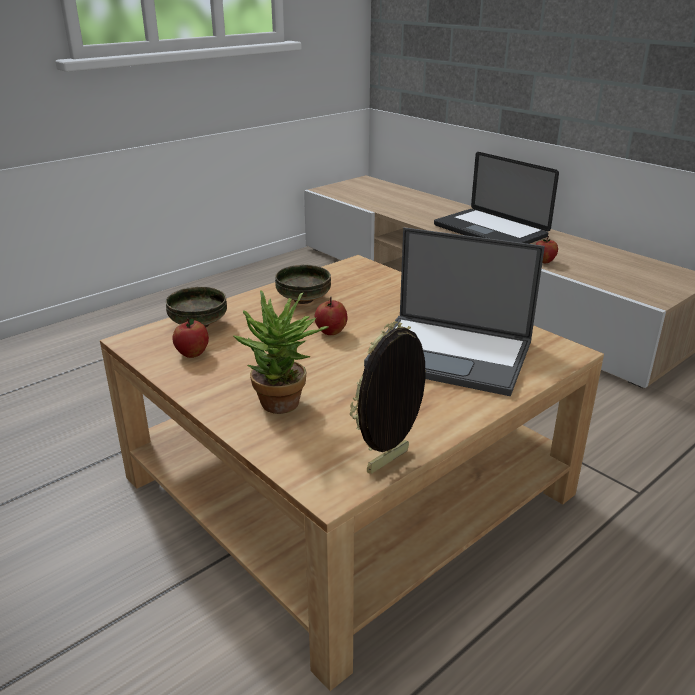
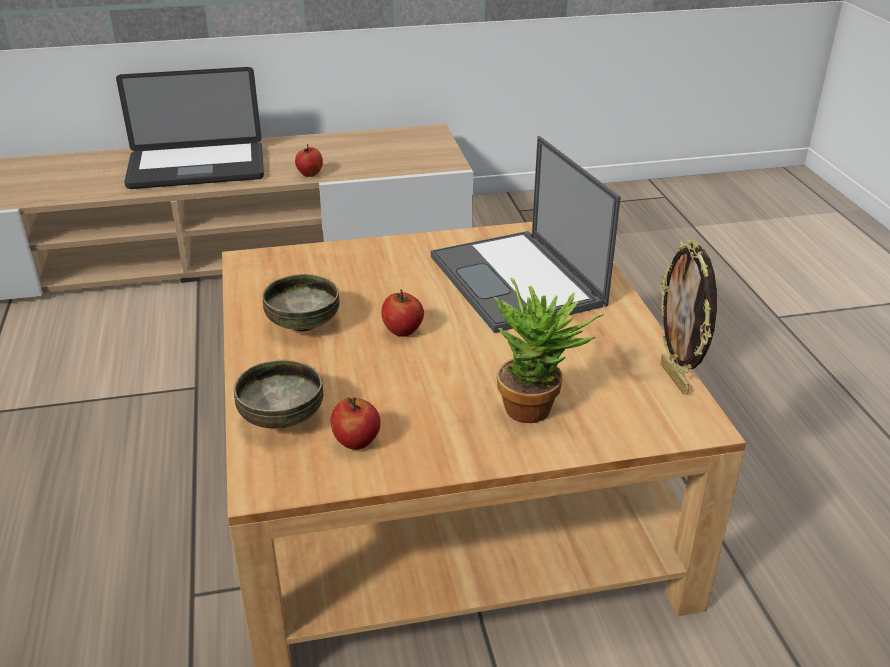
camera: 60 degrees left, 5 degrees up
(452, 354) = (518, 281): laptop -> laptop turned 105 degrees clockwise

